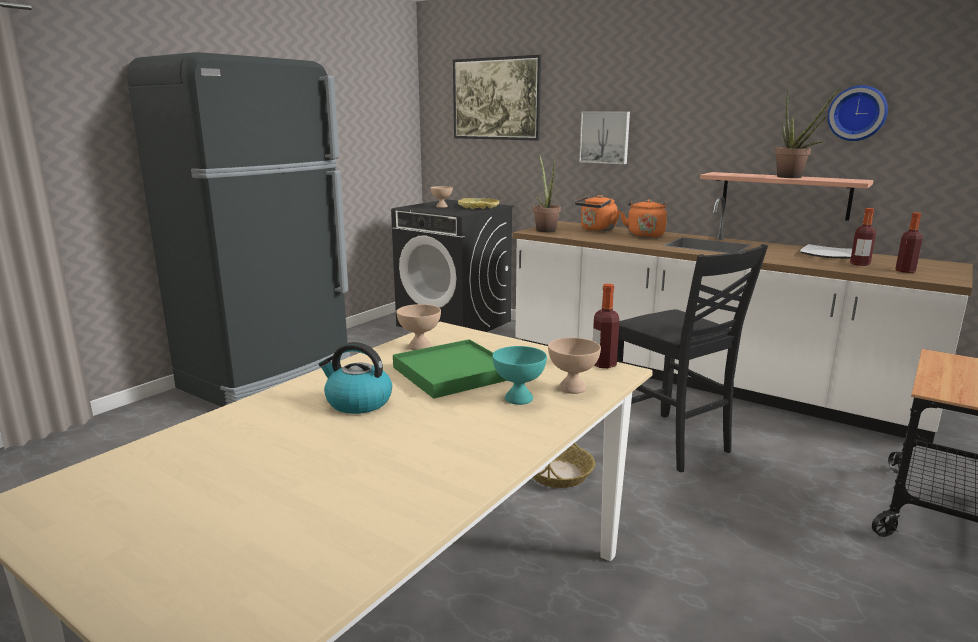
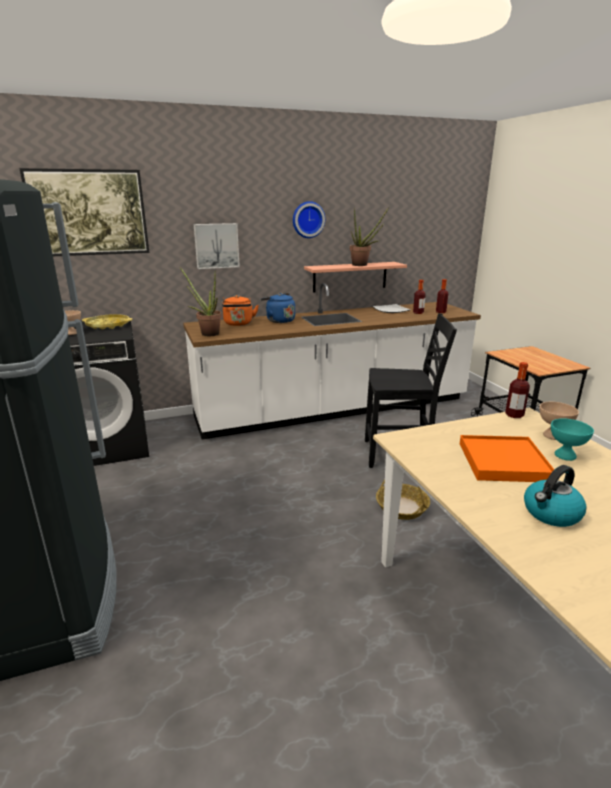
camera: 55 degrees left, 5 degrees up
(420, 347) = (434, 458): beige bowl -> none
(453, 373) = (503, 462): green tray -> orange tray
(644, 235) = (279, 320): orange kettle -> blue kettle
(857, 113) = (384, 221): wall clock -> wall clock (308, 219)

